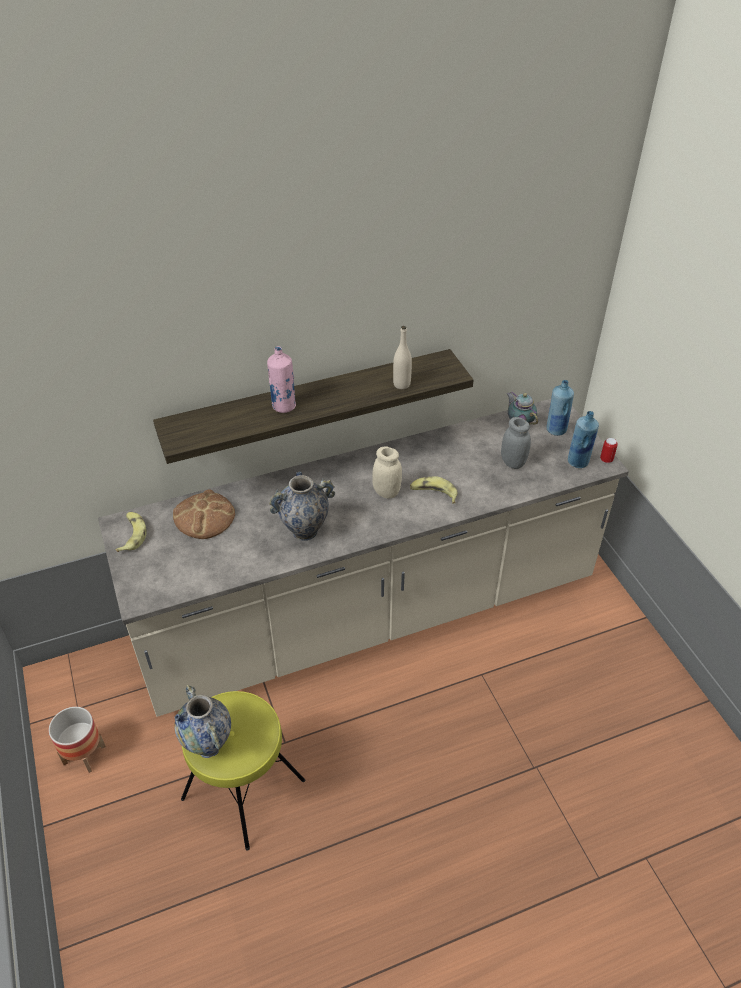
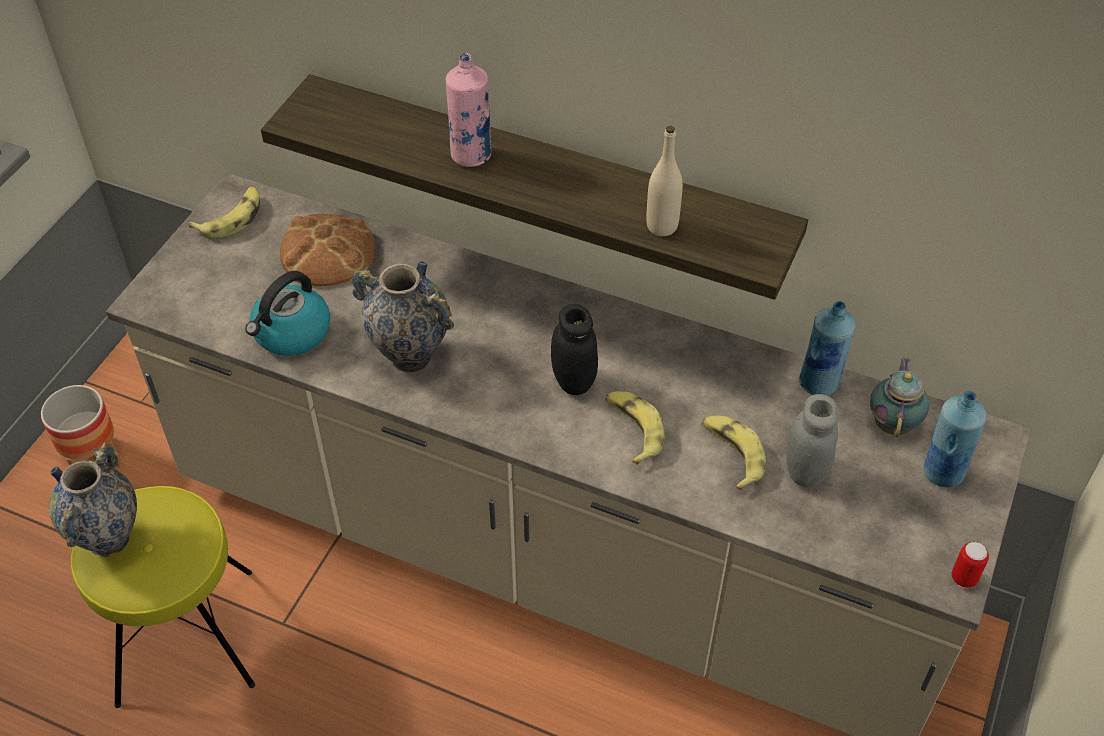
camera: 45 degrees right, 5 degrees up
(235, 561) = (291, 333): none -> kettle
(386, 492) = (574, 381): beige jar -> black jar
(480, 475) = (731, 454): none -> banana
(578, 462) = (911, 546): blue bottle -> blue bottle (819, 383)

